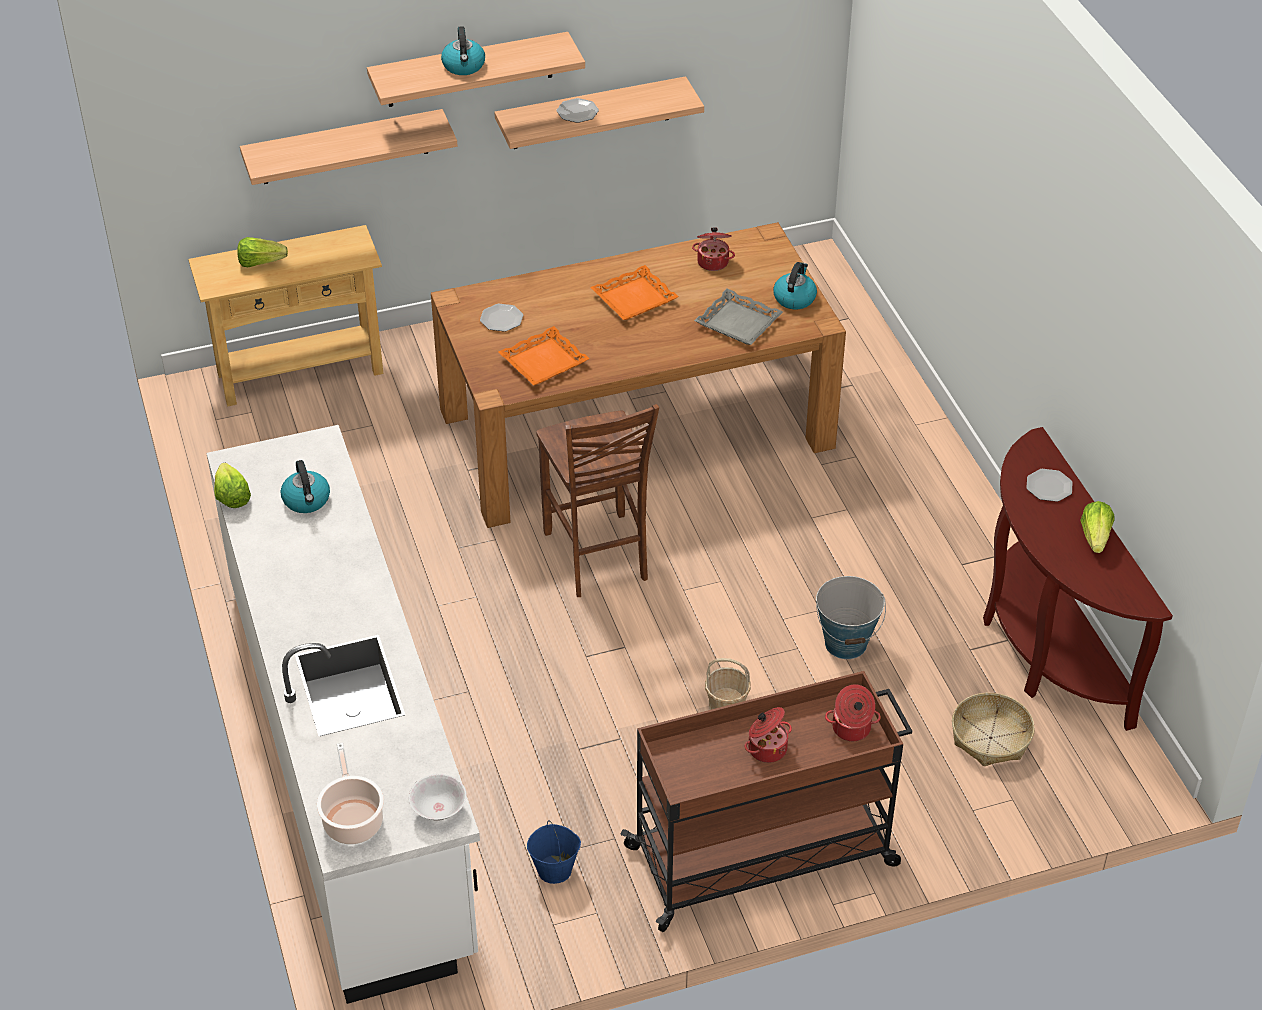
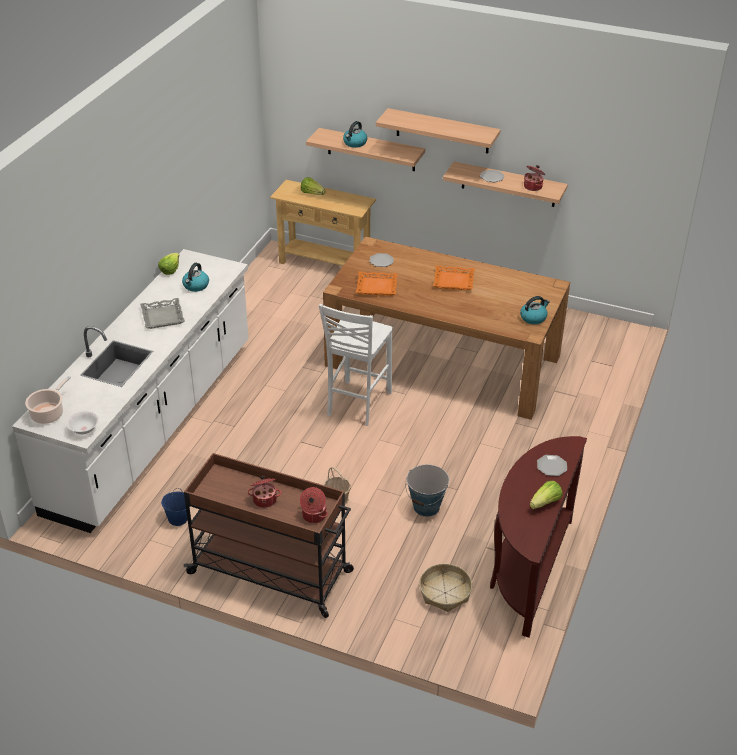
camera: 40 degrees right, 5 degrees down
(464, 66) = (430, 124): kettle -> kettle (355, 143)
(597, 557) = (357, 404): brown chair -> white chair
(713, 261) = (513, 283): cooking pot -> cooking pot (533, 186)
(738, 323) = (490, 315): grey tray -> grey tray (162, 317)

